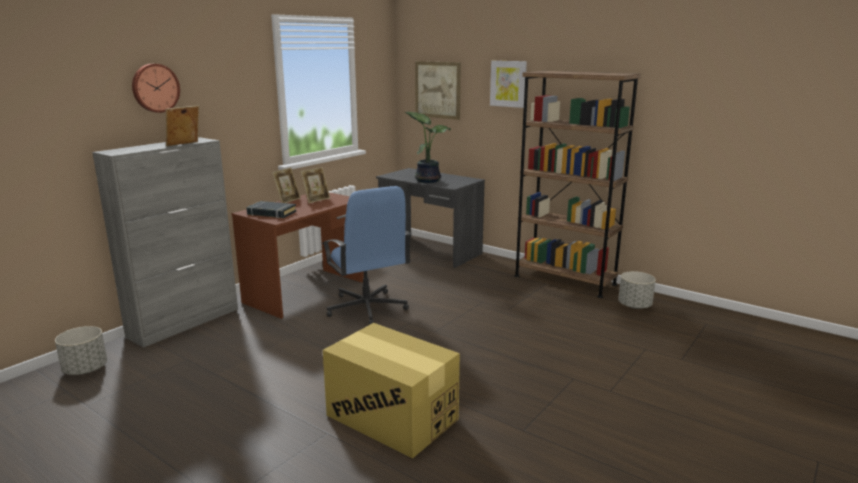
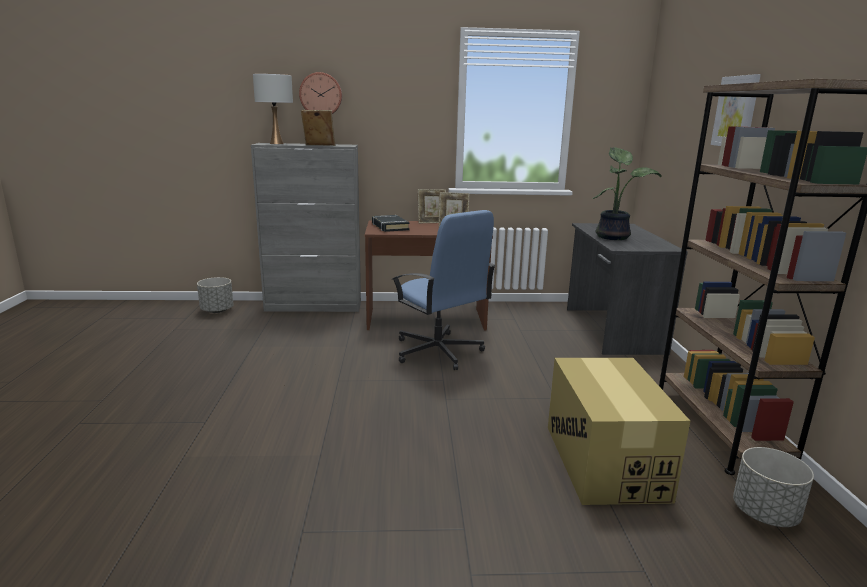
camera: 50 degrees right, 0 degrees up
(127, 150) = (277, 143): none -> white table lamp
(366, 308) = (438, 352): blue office chair -> blue office chair turned 60 degrees counterclockwise
(392, 417) = (256, 441): cardboard box -> cardboard box (604, 462)
(437, 90) = (673, 123): picture -> none

